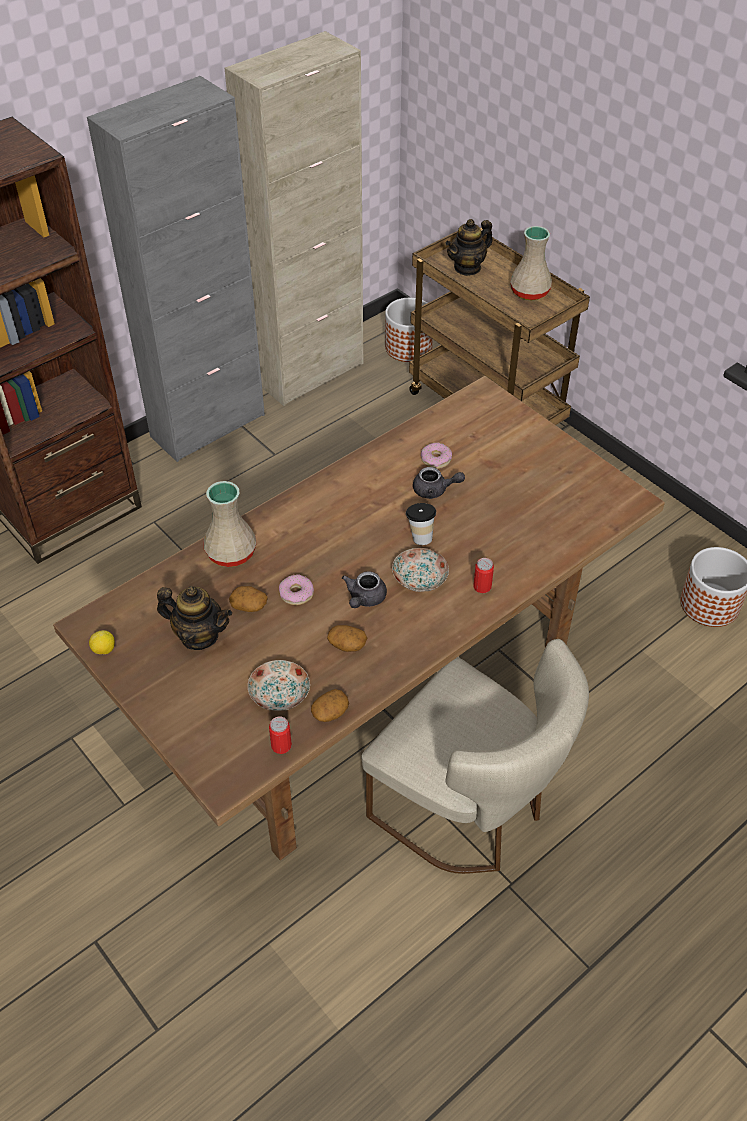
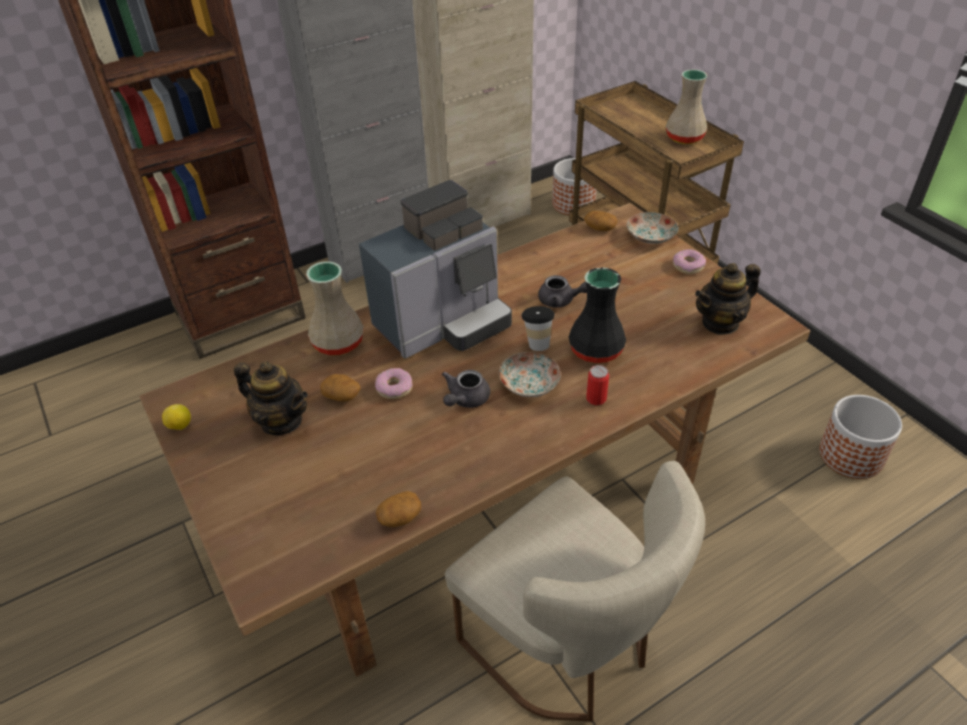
camera: 10 degrees right, 5 degrees down
(279, 694) = (348, 491): plate -> plate (650, 237)
(281, 745) = (336, 549): can -> none
(328, 523) = (444, 323): none -> coffee machine
(347, 645) = (435, 445): potato -> potato (599, 228)
(436, 459) = (567, 272): donut -> donut (688, 266)
(467, 267) = (627, 116): teapot -> teapot (720, 323)
(474, 538) = (594, 350): none -> black vase

